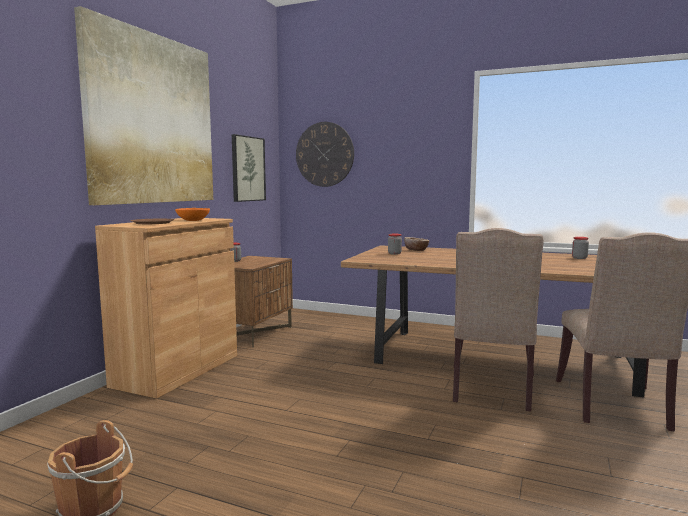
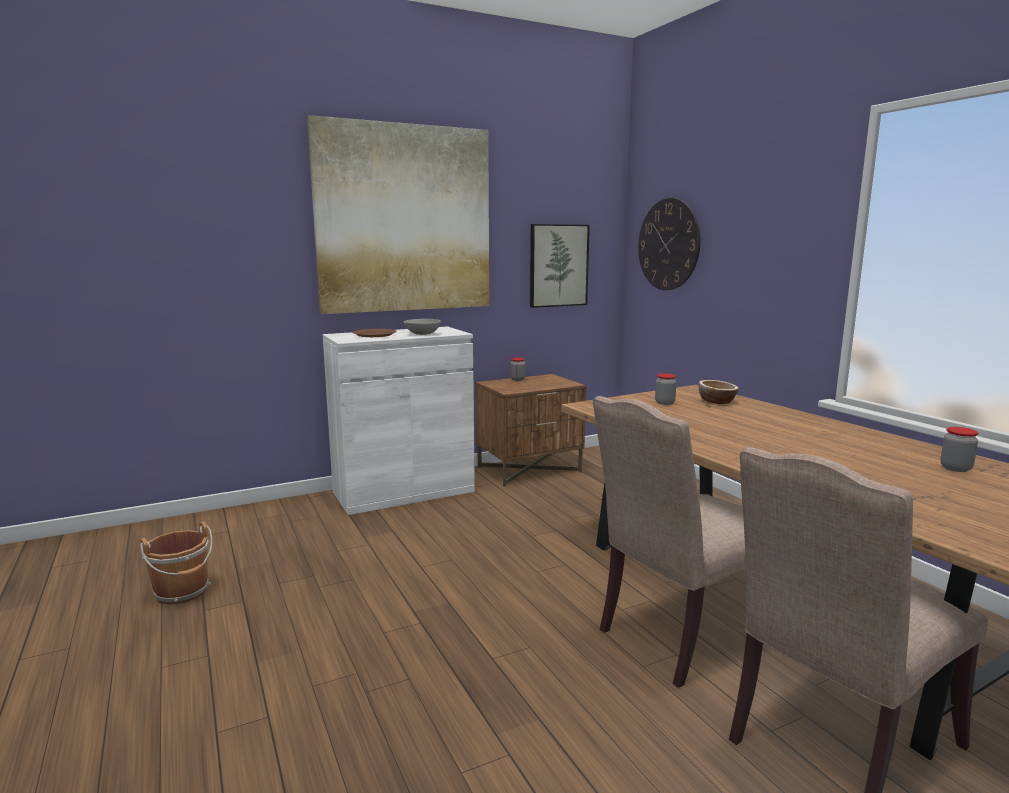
camera: 40 degrees right, 5 degrees up
(177, 370) = (403, 492): brown cabinet -> white cabinet
(193, 220) = (423, 334): orange bowl -> grey bowl

